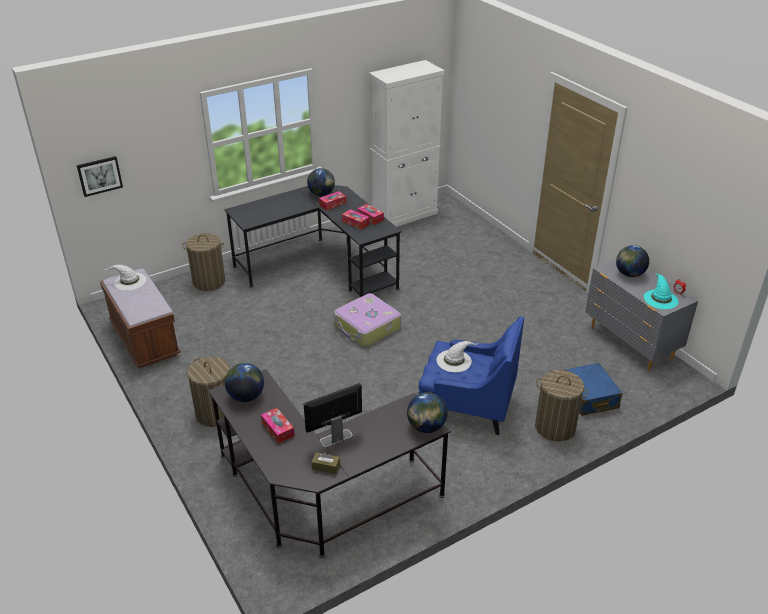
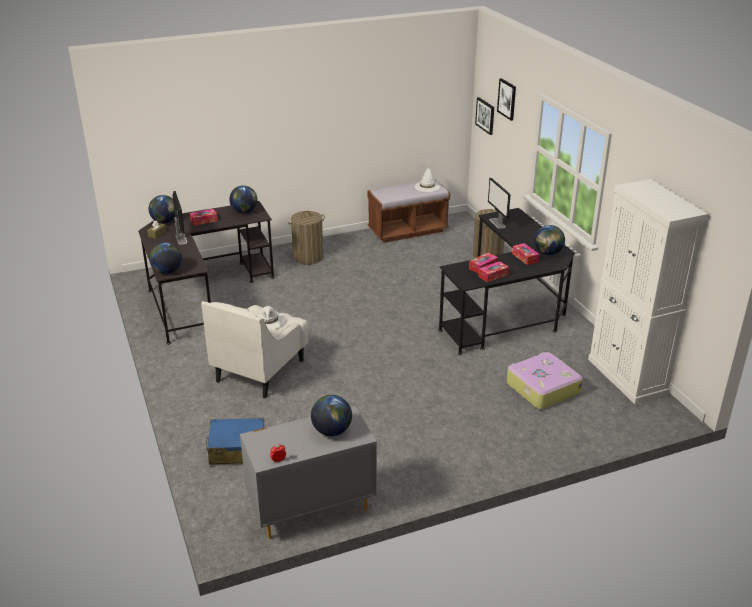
camera: 100 degrees right, 5 degrees down
(140, 132) = (507, 99): none -> picture
(263, 218) = (497, 223): none -> monitor
(285, 469) = (165, 222): none -> globe
(367, 327) = (396, 329): suitcase -> suitcase (542, 388)
(466, 406) = (261, 370): blue armchair -> white armchair
(555, 427) = (207, 416): laundry basket -> none
(660, 299) = (272, 441): turquoise hat -> none

